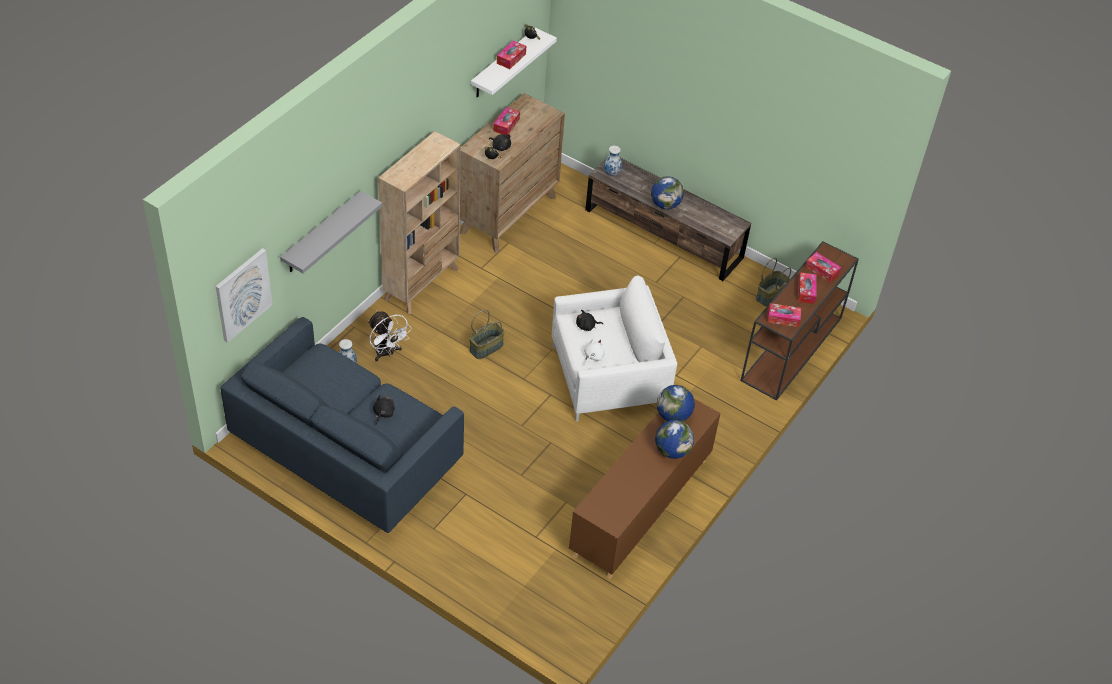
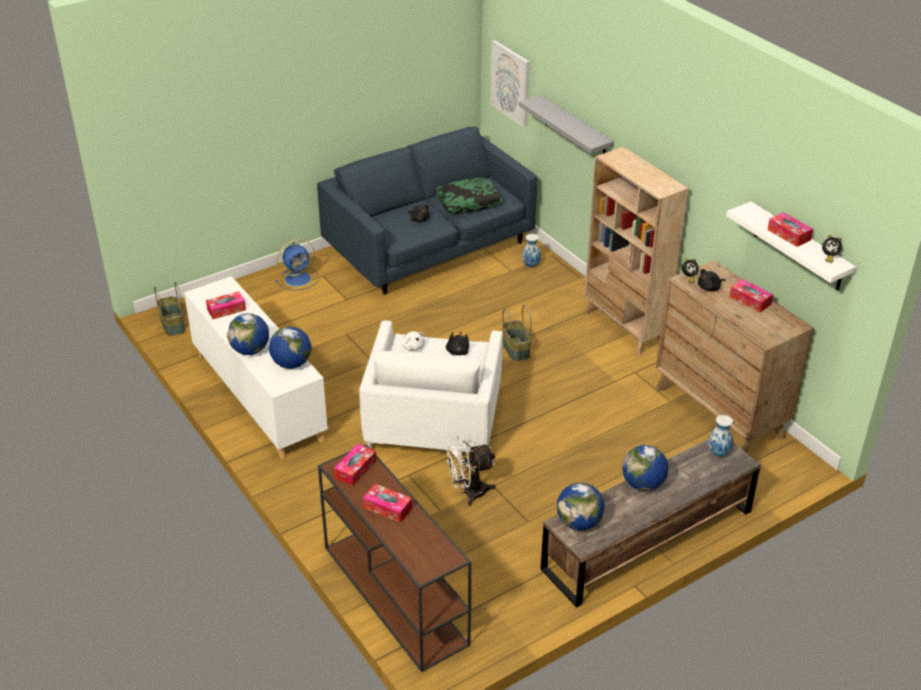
camera: 115 degrees right, 10 degrees down
(334, 383) = (468, 202): none -> pillow
(387, 353) = (537, 289): white fan -> white fan (468, 492)
(447, 547) = (299, 278): none -> blue fan
(640, 508) = (258, 396): brown cabinet -> white cabinet
(720, 229) = (579, 522): none -> globe
(770, 296) = (495, 609): basket -> basket (172, 324)
(822, 271) = (415, 538): tissue box -> tissue box (226, 310)

